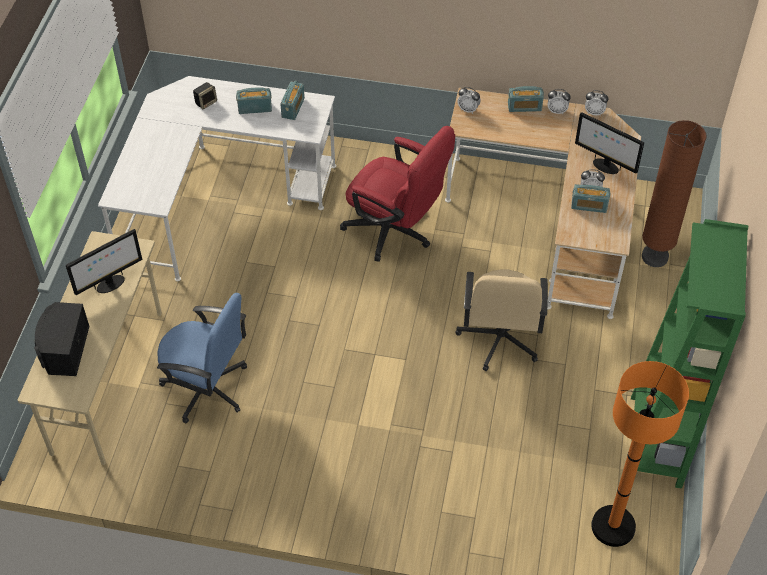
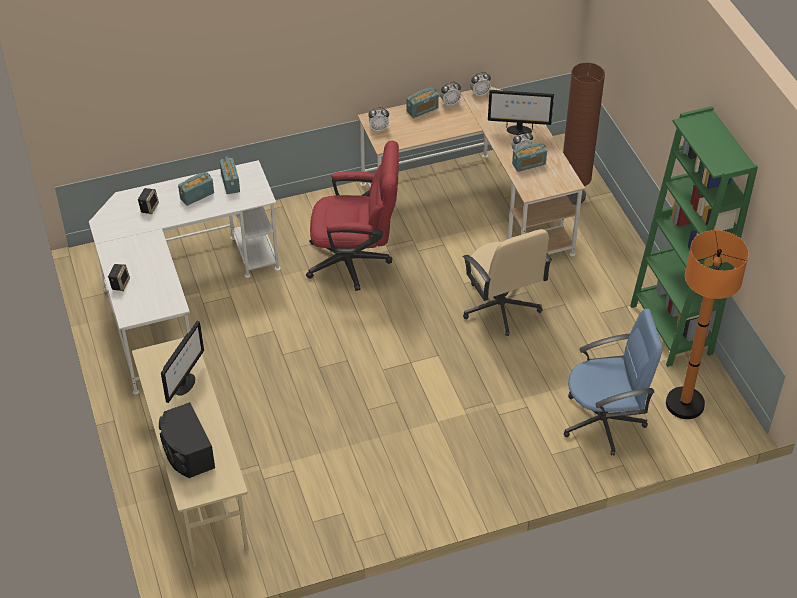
camera: 30 degrees left, 5 degrees down
(129, 164) = (120, 284): none -> speaker
(207, 388) = (290, 451): blue office chair -> blue office chair (604, 421)

